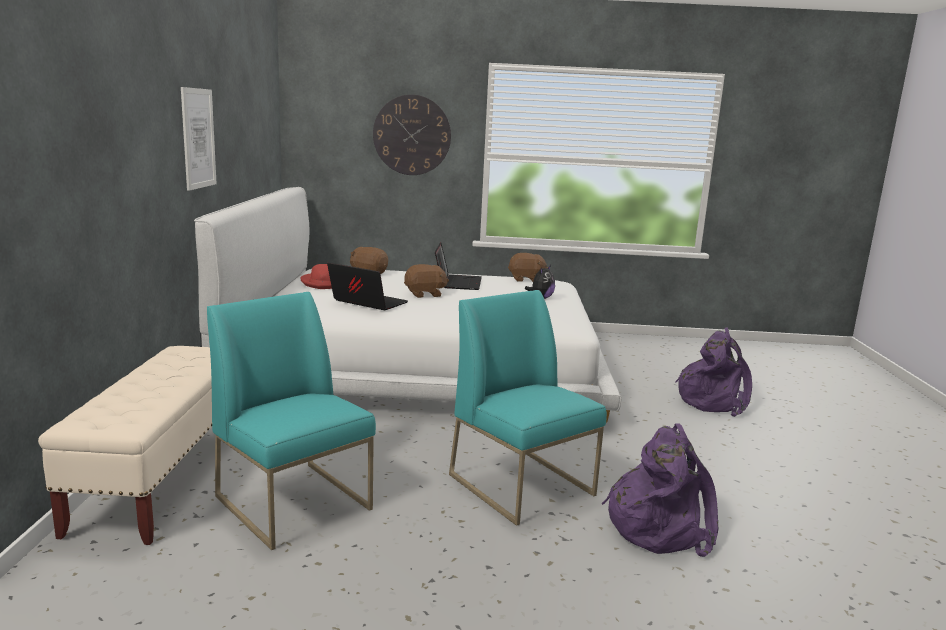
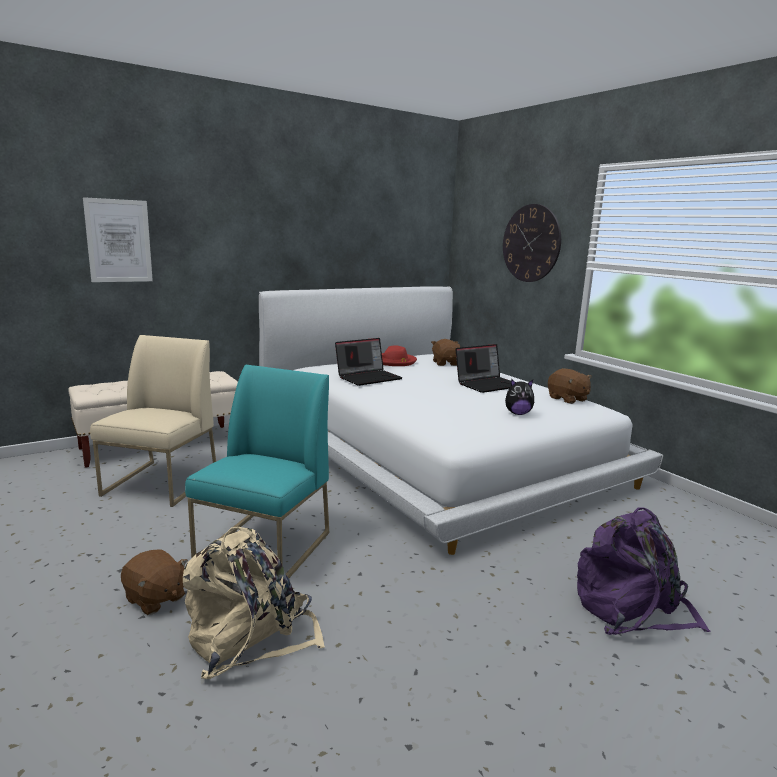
camera: 55 degrees right, 0 degrees up
(198, 138) = (296, 237): picture -> picture (119, 241)
(295, 503) = (161, 483): turquoise chair -> beige chair
(366, 303) = (368, 377): laptop -> laptop turned 60 degrees clockwise
(425, 294) = (428, 384): brown plush toy -> brown plush toy (155, 599)
(659, 526) = (250, 637): purple backpack -> beige backpack

